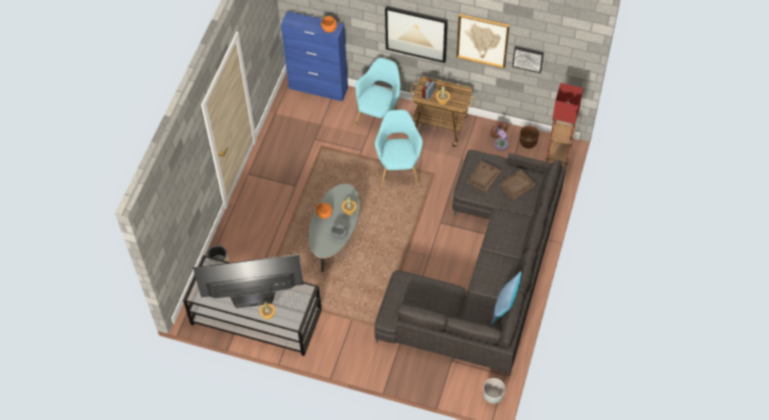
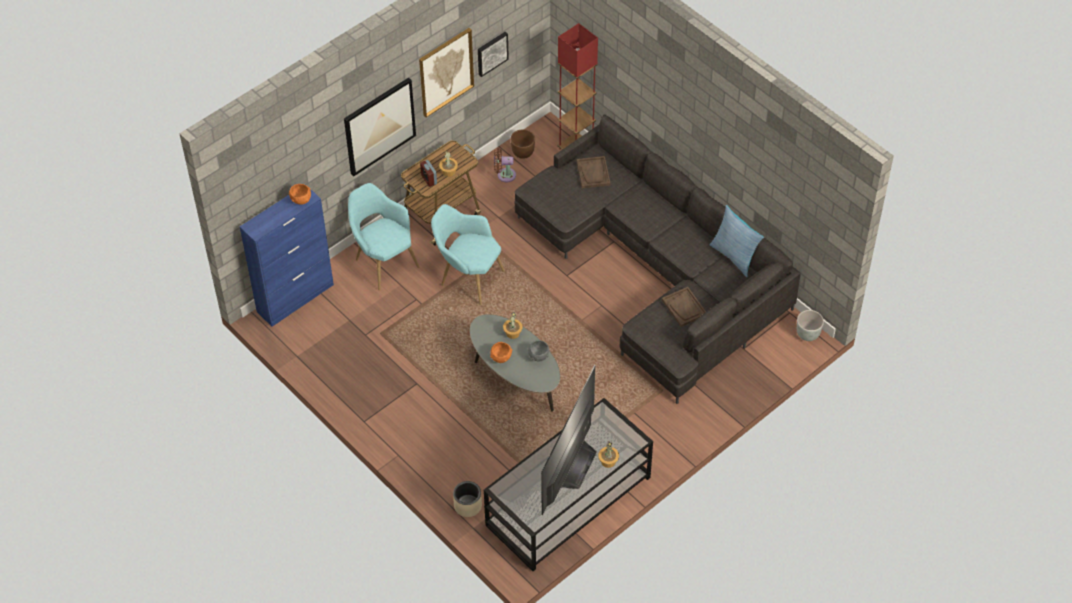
camera: 60 degrees left, 5 degrees down
(483, 177) = (562, 195): brown tray -> brown tray (684, 308)

